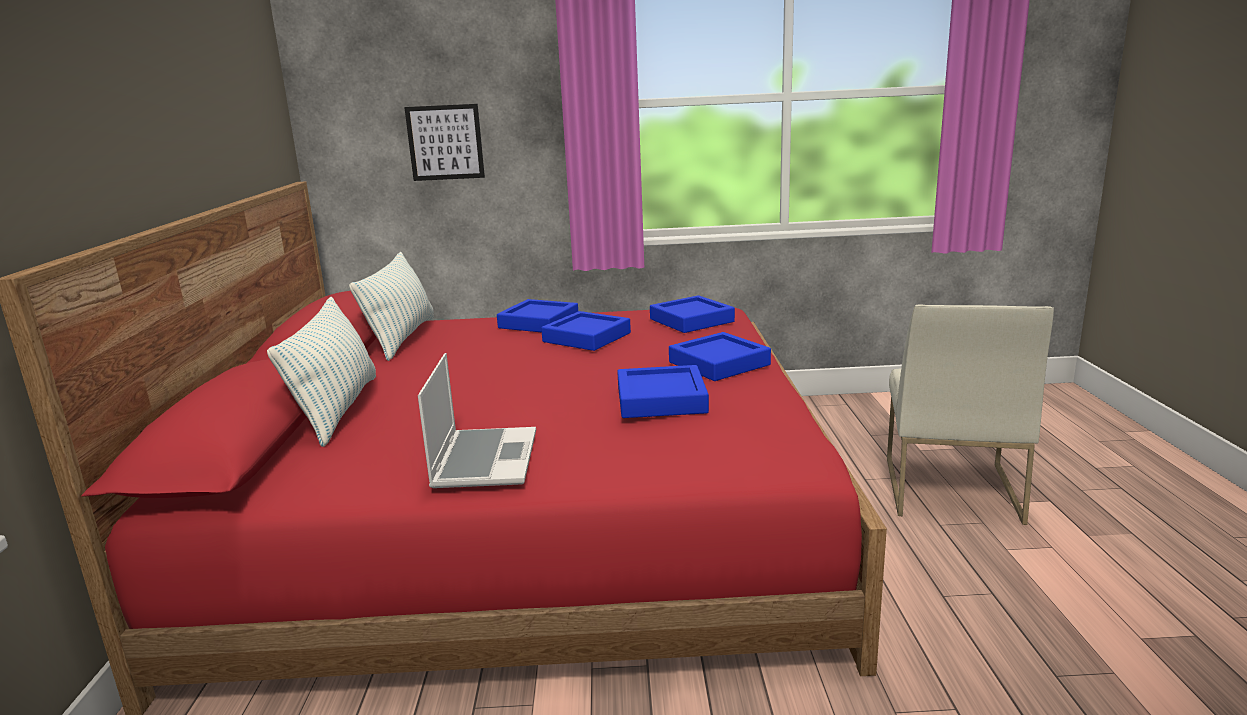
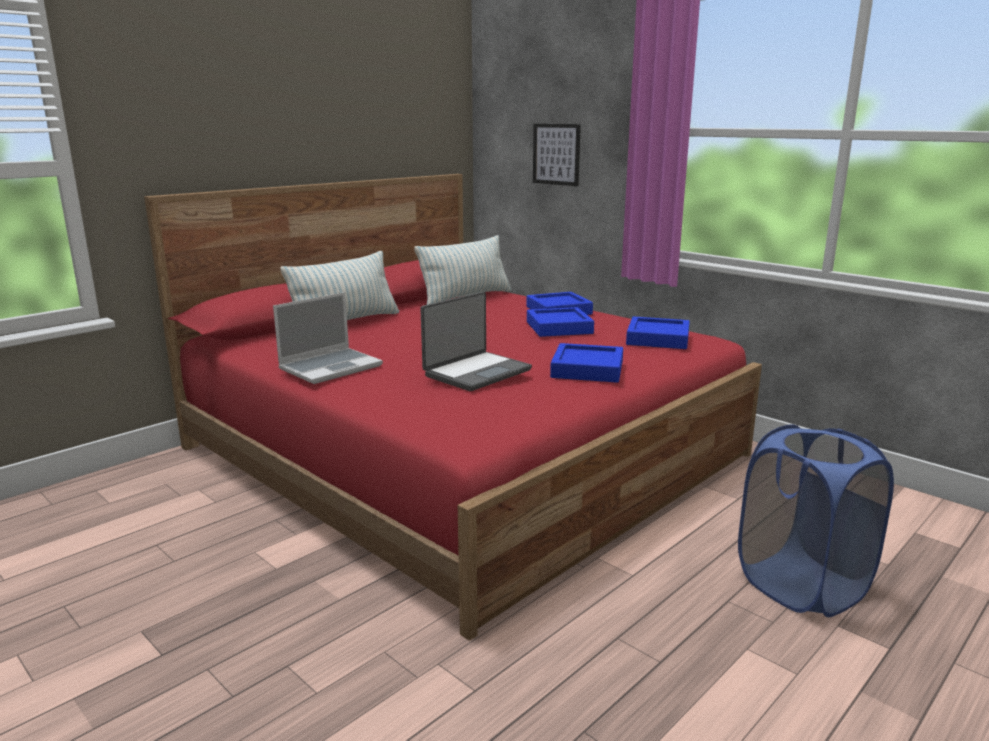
camera: 45 degrees right, 0 degrees up
(661, 400) = (476, 372): blue tray -> laptop
(949, 488) = (801, 585): white chair -> blue laundry basket

